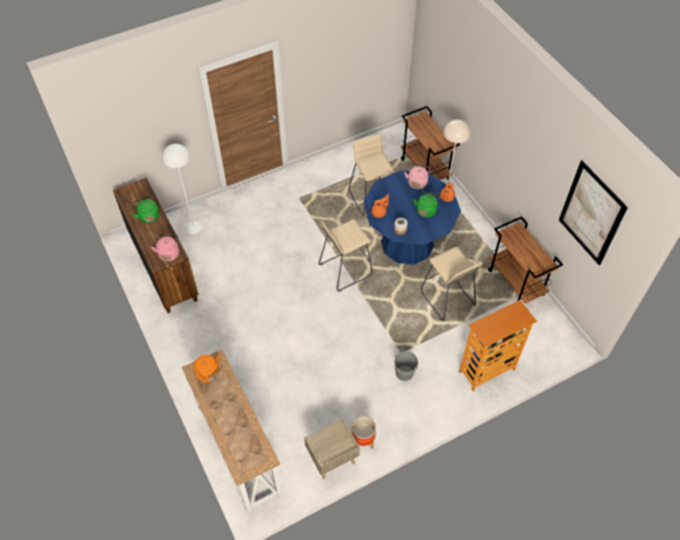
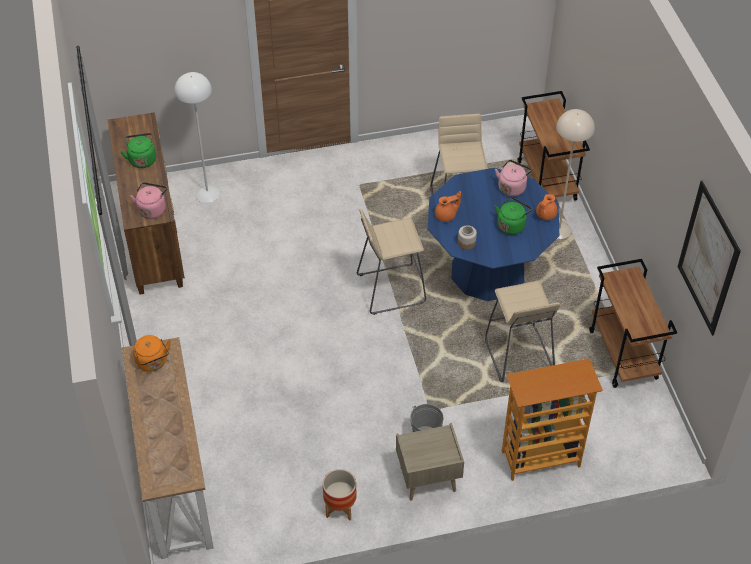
camera: 15 degrees right, 5 degrees down
(332, 459) = (291, 521): beige nightstand -> beige nightstand (427, 480)

